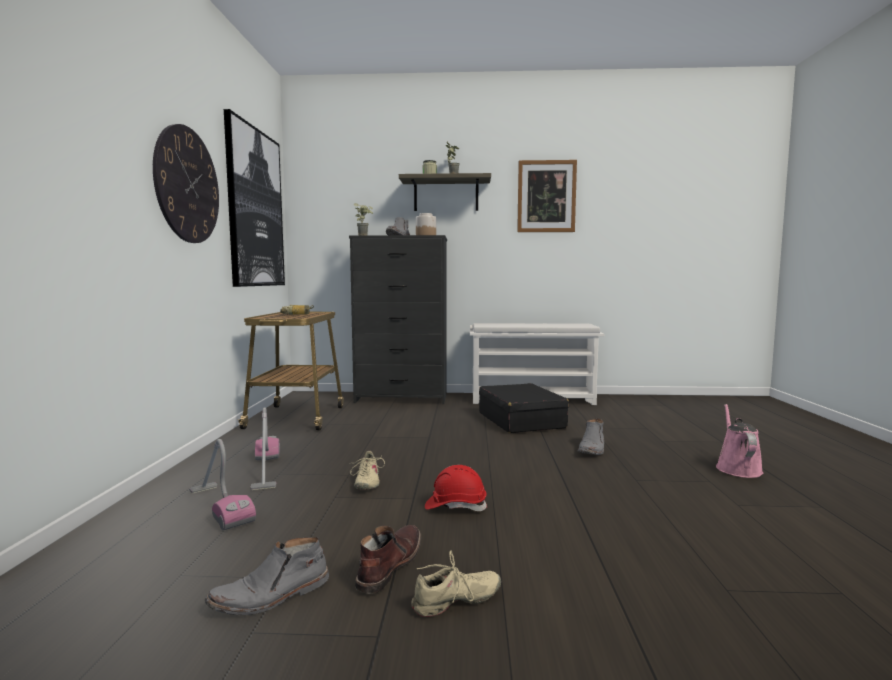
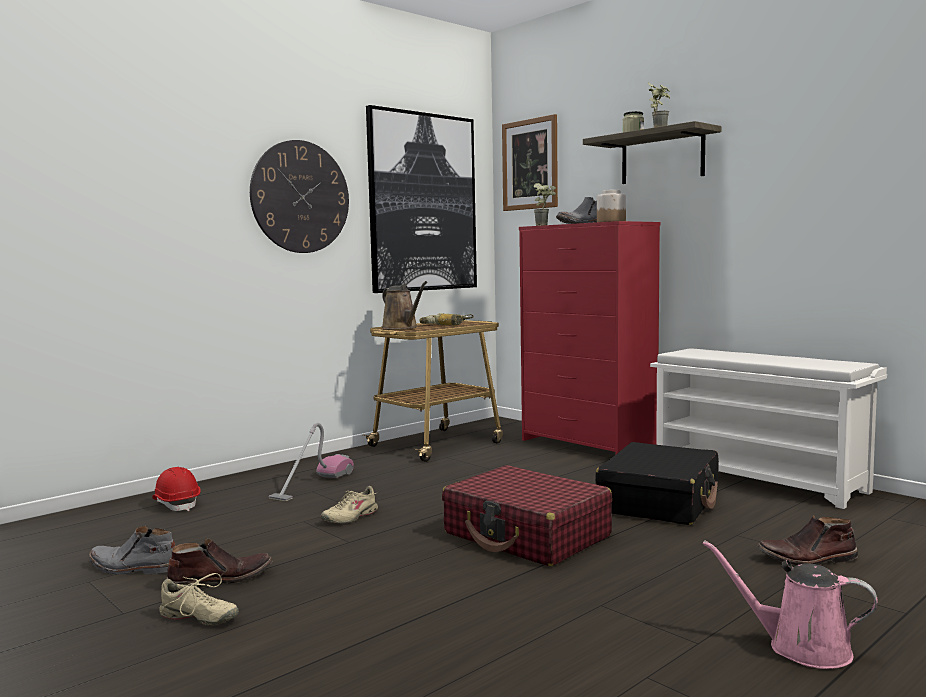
camera: 45 degrees right, 0 degrees up
(220, 506) = (229, 503): vacuum cleaner -> none
(276, 316) = (402, 327): none -> brown watering can
(402, 398) = (588, 444): black dresser -> red dresser
(455, 506) = (362, 559): red hard hat -> red hard hat (177, 504)
(508, 457) = (527, 535): none -> red suitcase
(546, 196) = (809, 142): picture -> picture (530, 164)
(592, 449) = (651, 558): grey boot -> none
(642, 430) = (807, 559): none -> brown boot
(737, 468) = (800, 648): pink watering can -> pink watering can turned 120 degrees counterclockwise

